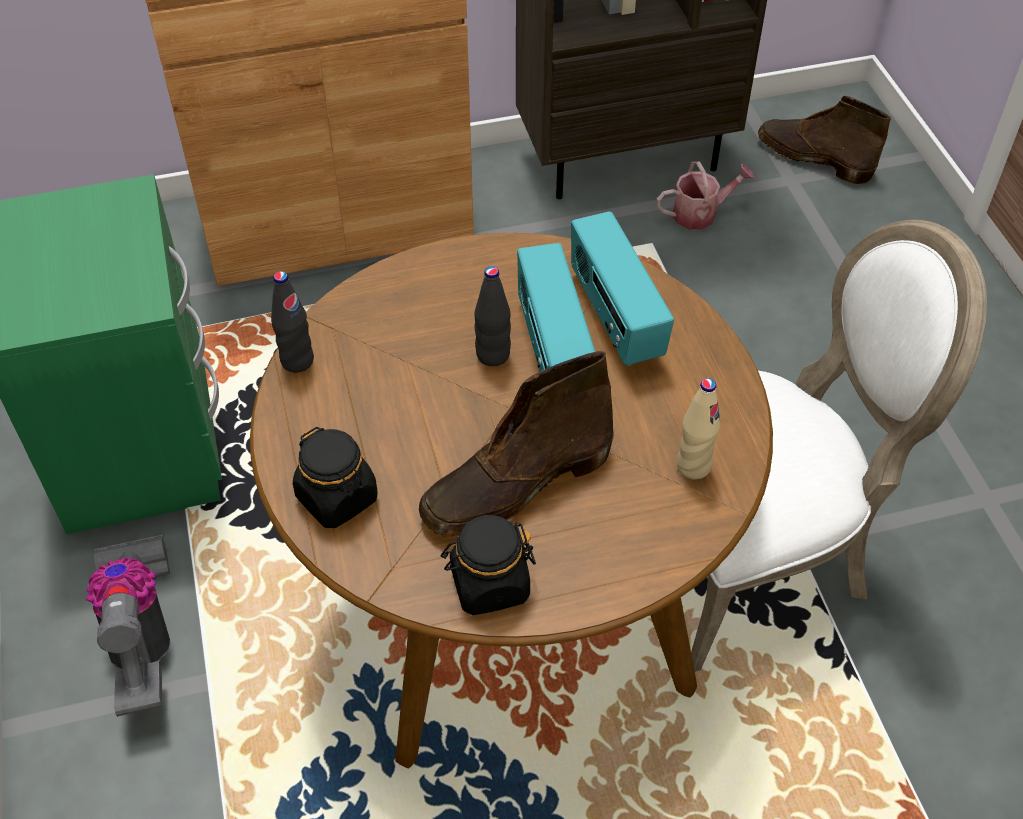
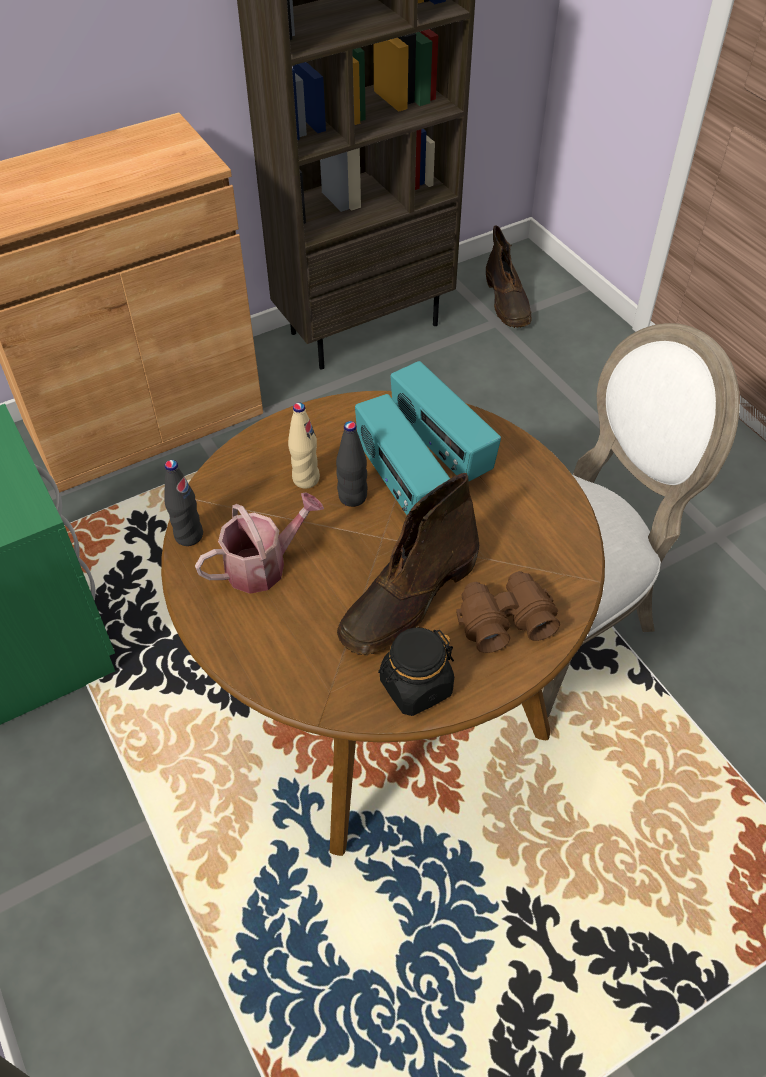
camera: 15 degrees left, 0 degrees up
(143, 636) = (81, 802): vacuum cleaner -> none
(337, 498) = (263, 644): black jar -> none
(617, 532) = (504, 619): none -> brown binoculars
(693, 466) = (544, 553): beige bottle -> beige bottle (306, 479)
(700, 214) = (436, 360): watering can -> watering can (263, 565)
(813, 157) = (507, 302): brown boot -> brown boot turned 120 degrees counterclockwise

